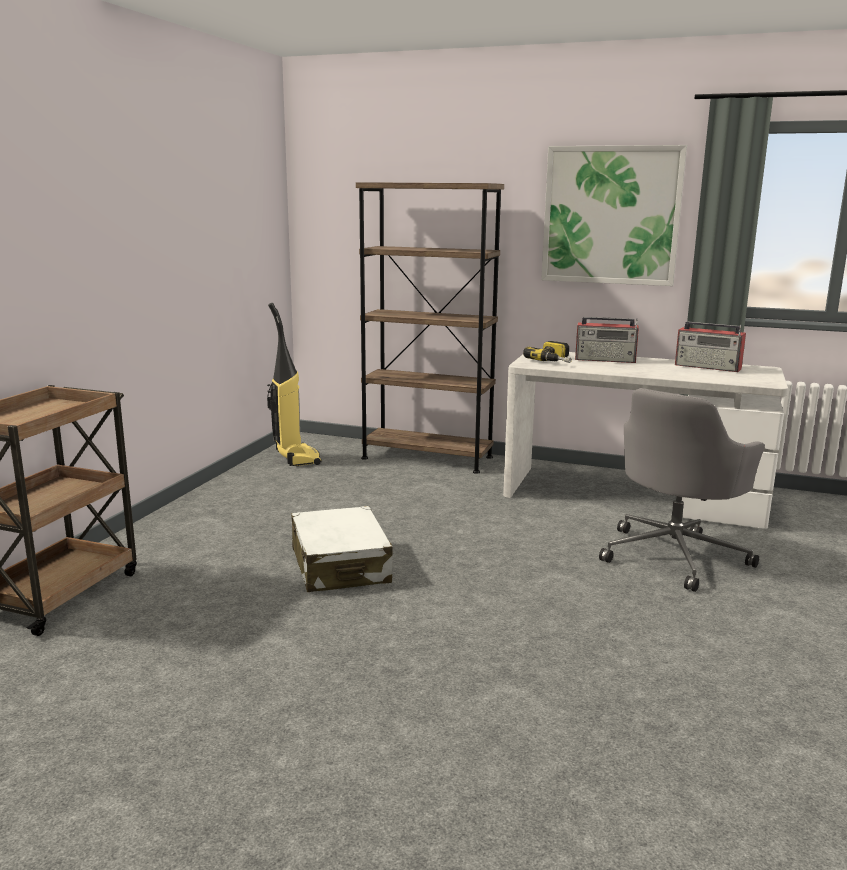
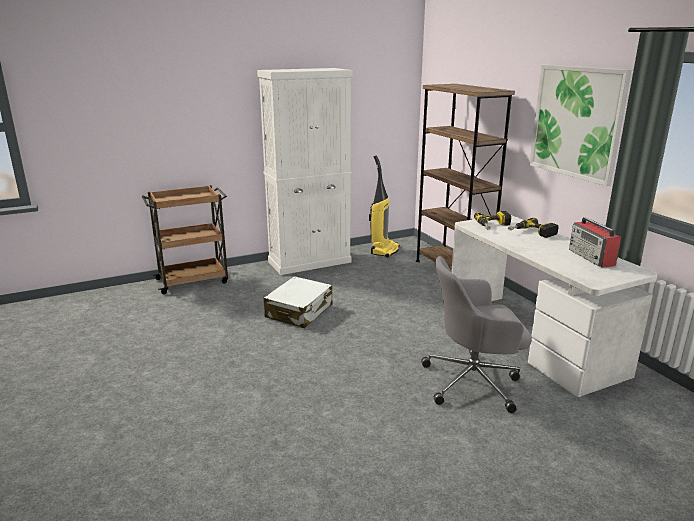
camera: 45 degrees right, 5 degrees up
(218, 501) = (310, 262): none -> white cabinet
(606, 360) = (532, 233): radio -> power drill

